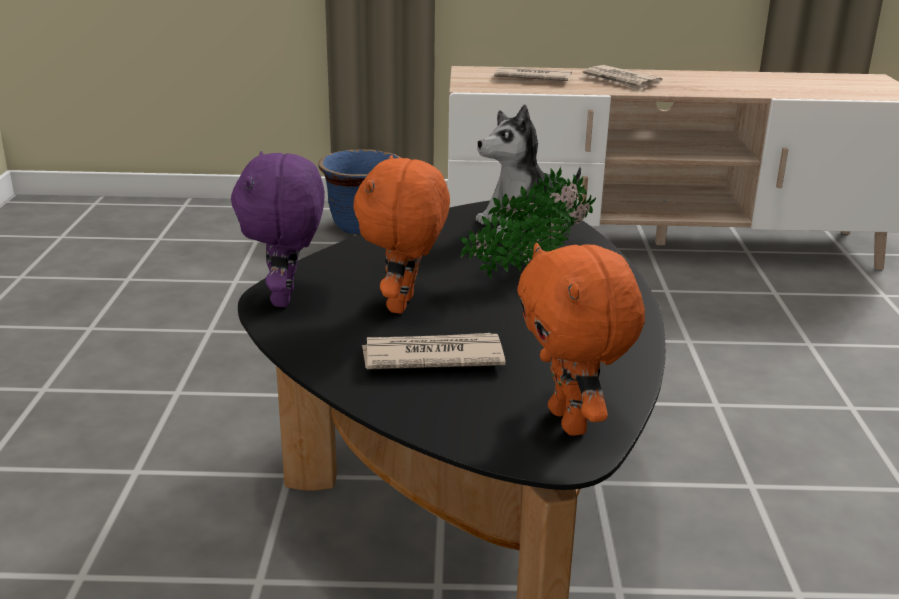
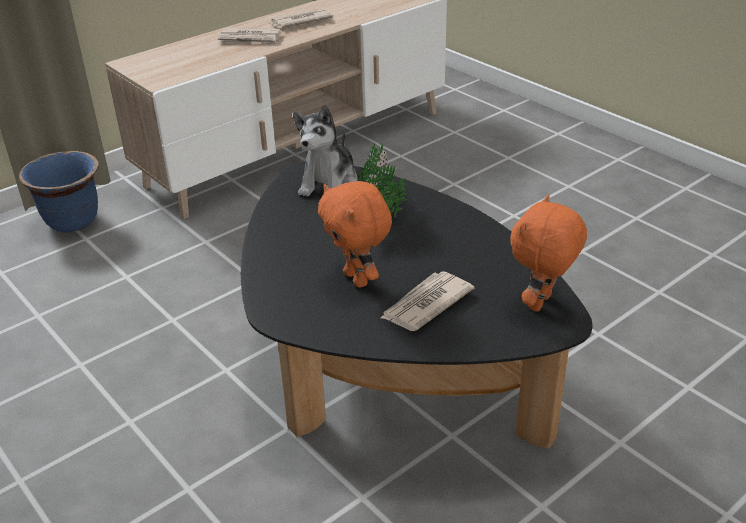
camera: 40 degrees left, 10 degrees up
(286, 299) = (285, 311): purple plush toy -> none
(532, 78) = (187, 57): newspaper -> newspaper (300, 21)
(571, 422) = (541, 303): orange plush toy -> orange plush toy turned 90 degrees clockwise

